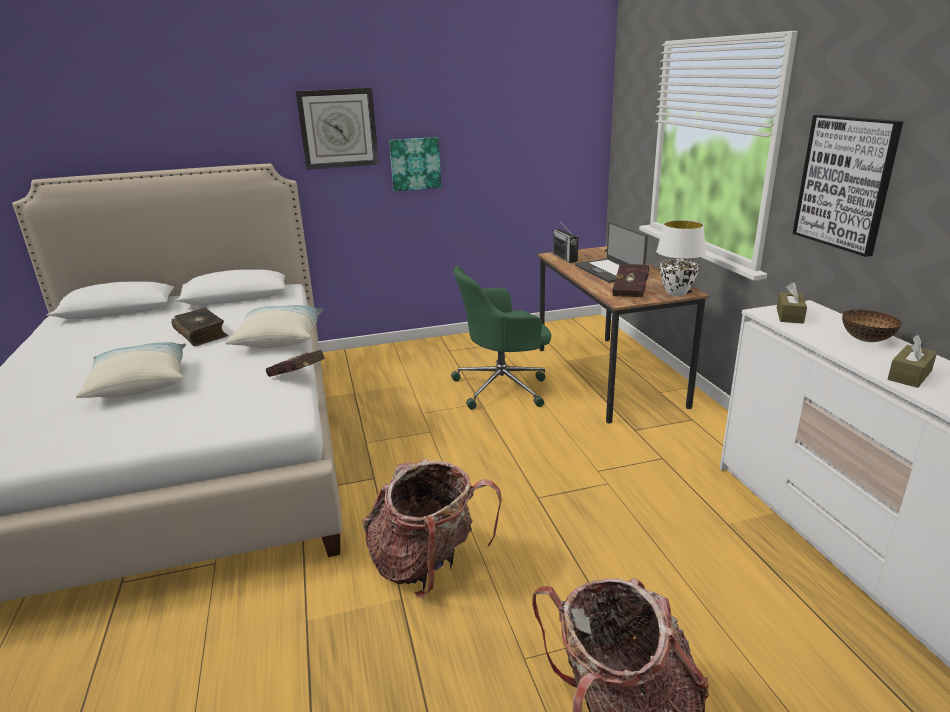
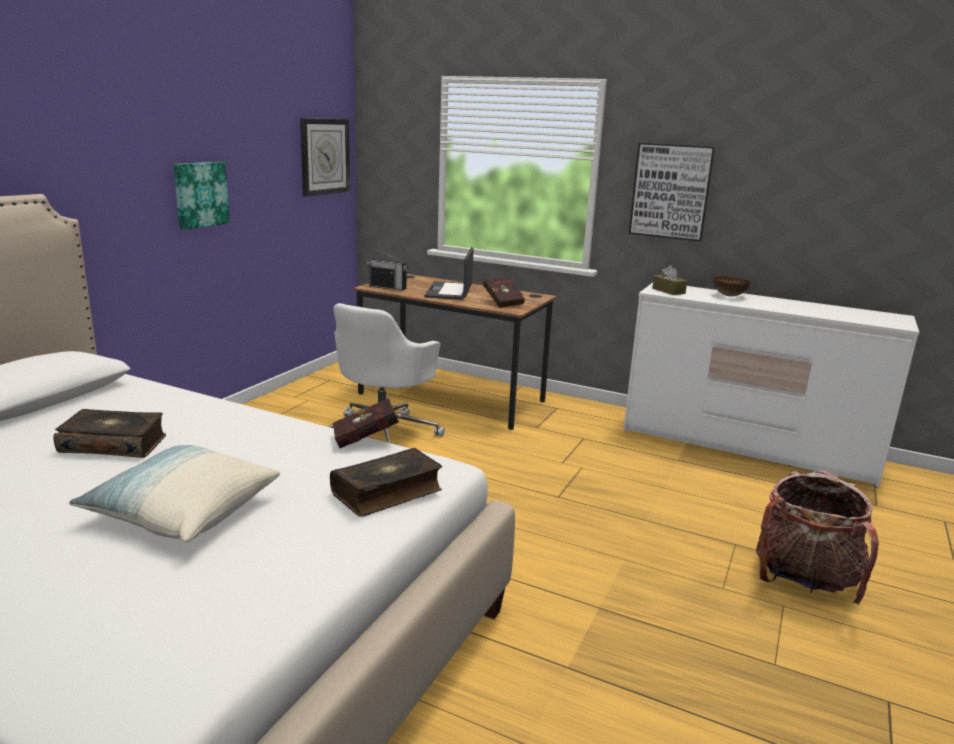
camera: 50 degrees left, 5 degrees down
(223, 416) = (387, 492): none -> book
(279, 339) = (245, 419): pillow -> none
(338, 128) = (116, 147): wall clock -> wall clock (324, 156)
(428, 564) = (573, 576): backpack -> none
(503, 387) = (383, 432): green office chair -> white office chair
(609, 271) = (450, 291): laptop -> laptop turned 75 degrees clockwise
(676, 293) = (534, 298): white table lamp -> none
(909, 375) = (783, 307): brown tissue box -> none

